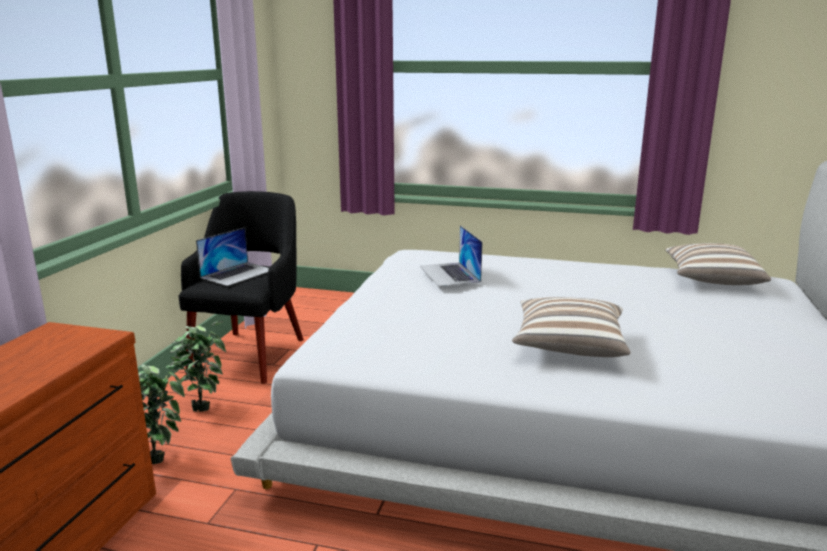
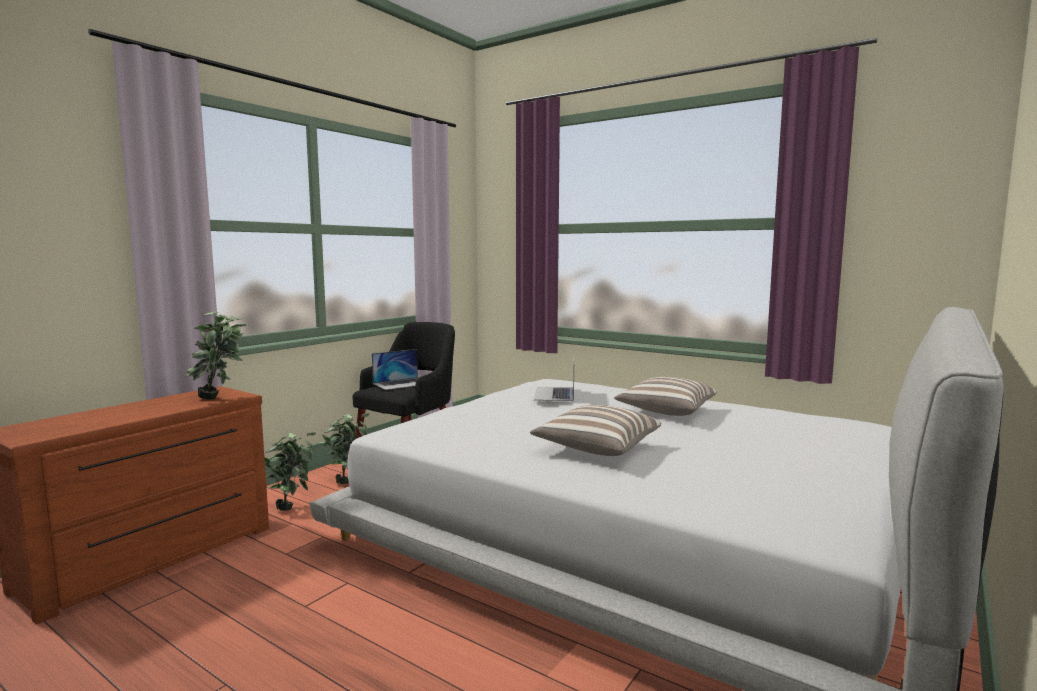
camera: 20 degrees right, 10 degrees down
(82, 346) = (220, 398): none -> potted plant
(711, 280) = (809, 421): pillow -> pillow (665, 411)

